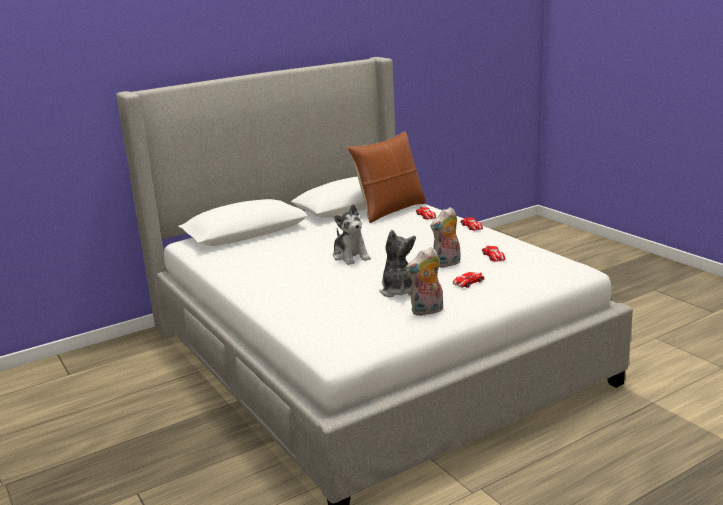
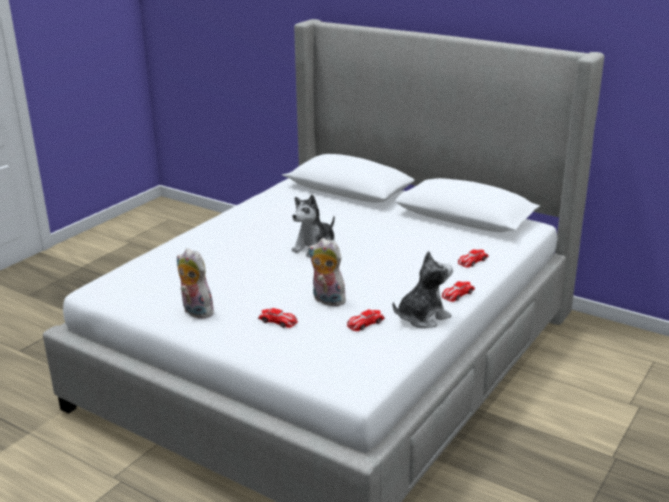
camera: 65 degrees right, 5 degrees up
(390, 210) = (472, 238): brown pillow -> none
(398, 290) = (240, 288): plush toy -> plush toy (422, 317)

